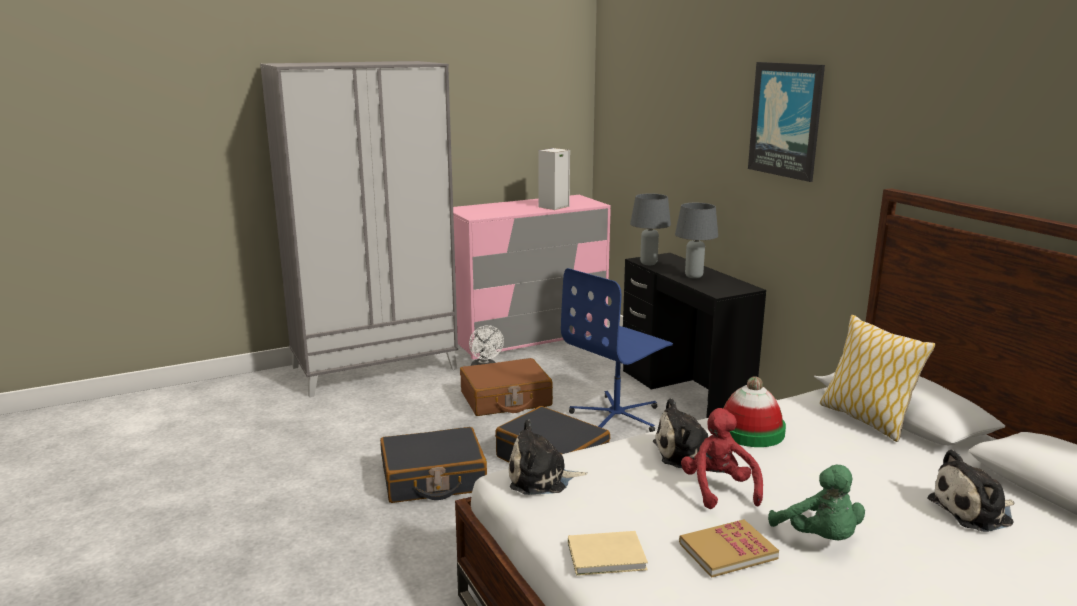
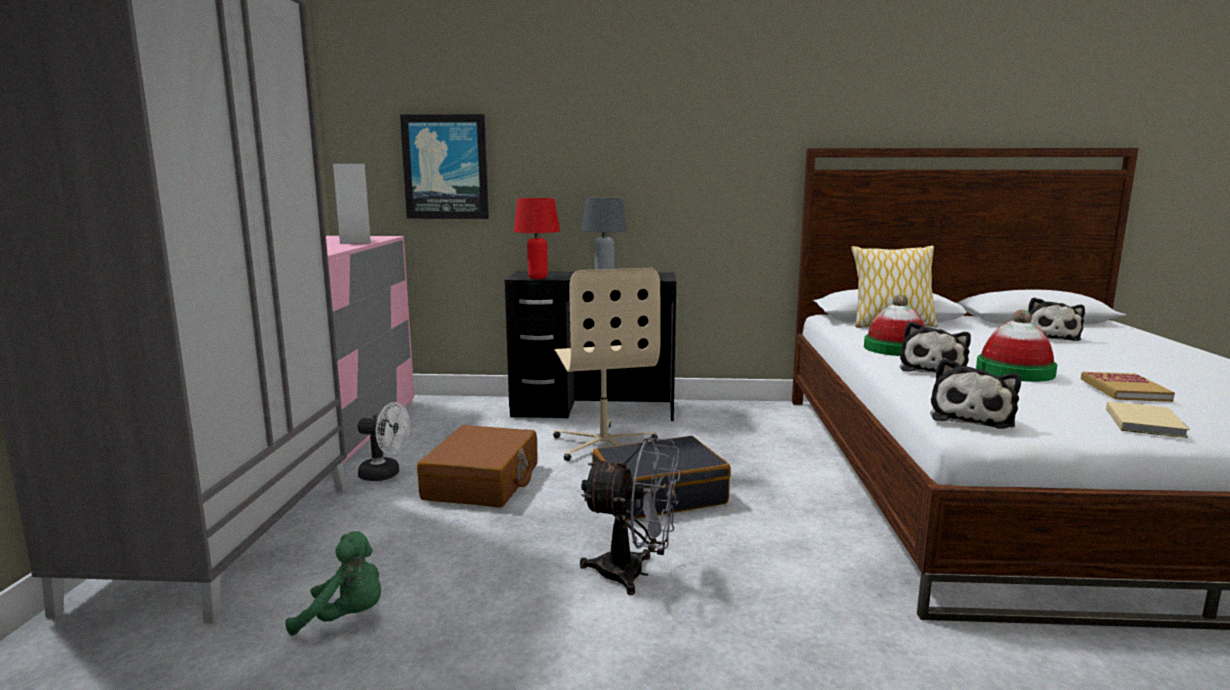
camera: 60 degrees left, 5 degrees down
(433, 479) = (633, 574): black suitcase -> grey fan
(617, 416) = (604, 445): blue office chair -> beige office chair
(648, 263) = (538, 278): grey table lamp -> red table lamp
(718, 489) = (1015, 371): red plush toy -> hat
(786, 120) = (674, 103): picture -> picture (445, 167)
(819, 538) = (1097, 367): green plush toy -> green plush toy (346, 618)

